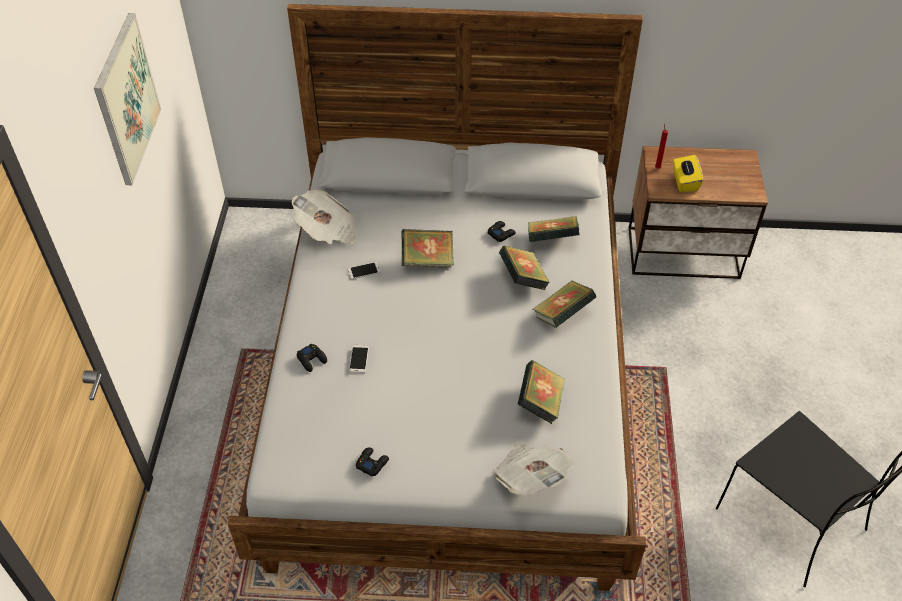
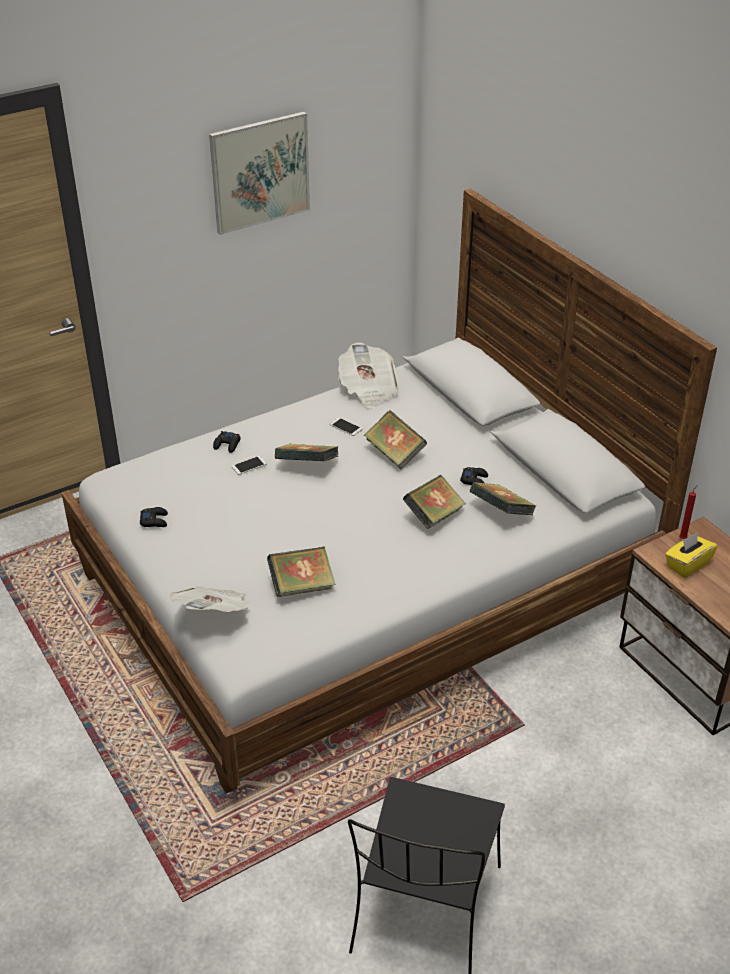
camera: 55 degrees right, 10 degrees down
(562, 315) = (416, 557): book -> book (307, 466)

